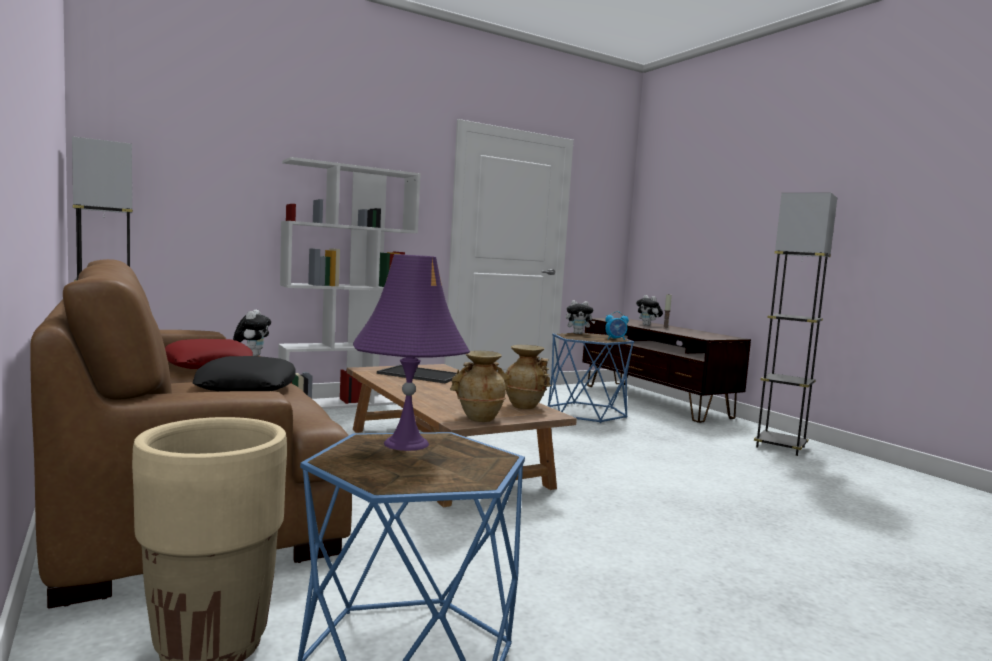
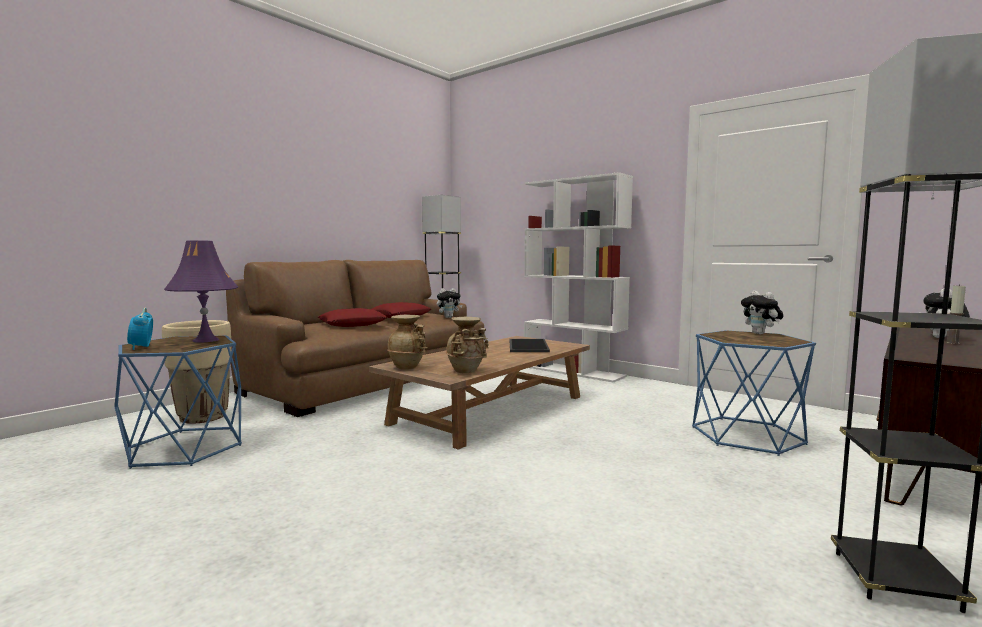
camera: 70 degrees right, 0 degrees up
(246, 386) = (353, 324): black pillow -> red pillow
(615, 339) = (767, 343): alarm clock -> alarm clock (141, 347)

